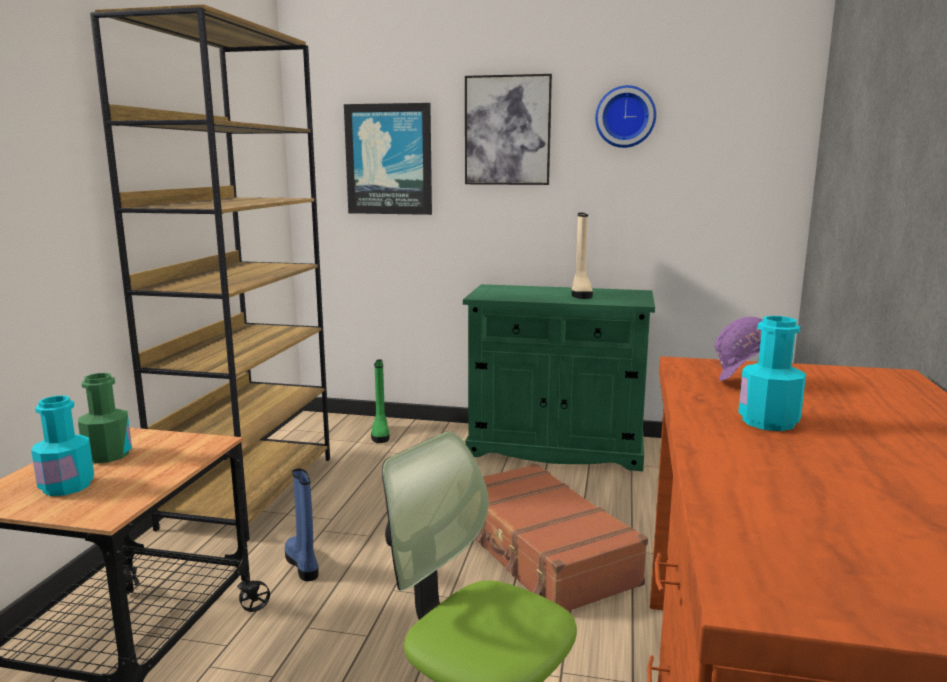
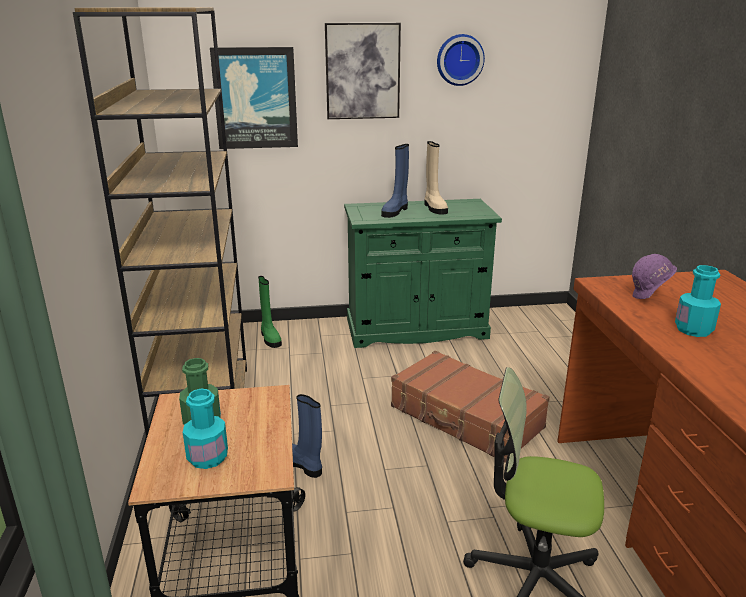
camera: 20 degrees left, 10 degrees up
(529, 293) = (395, 211): none -> blue boot

